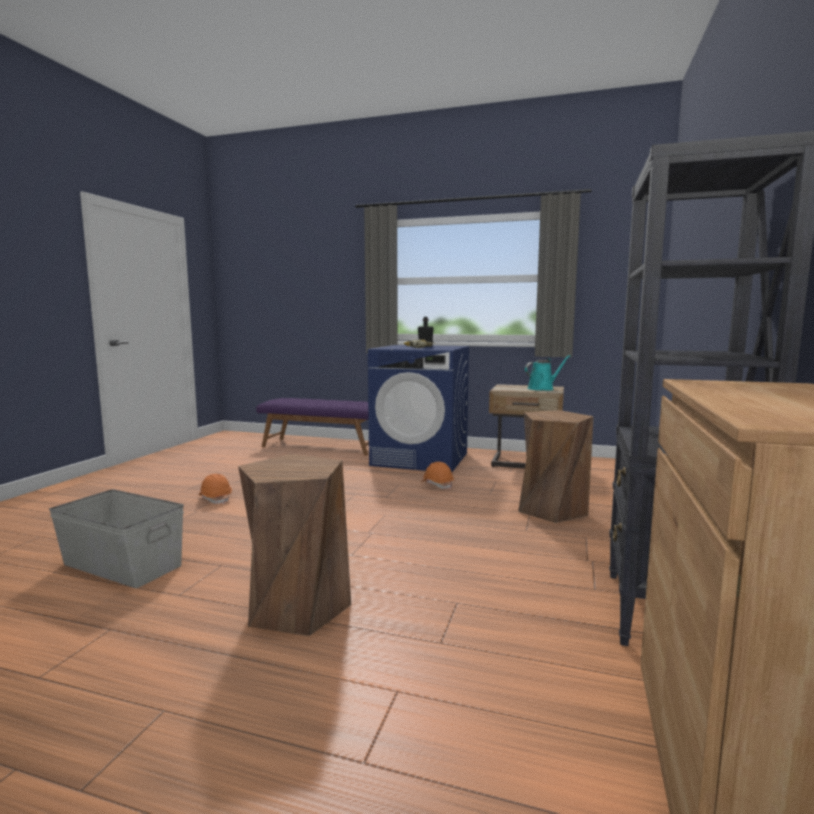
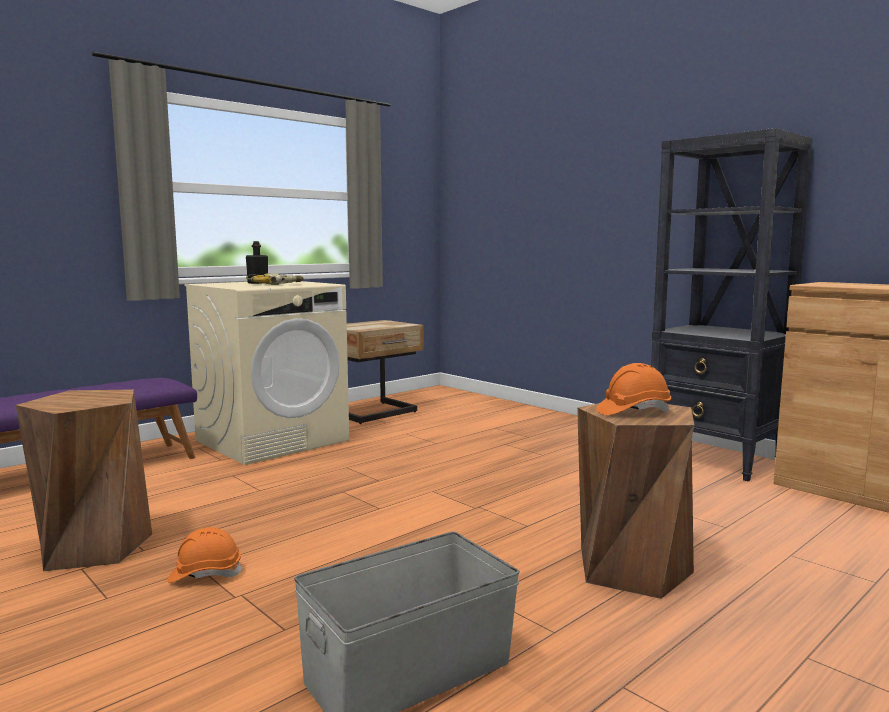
camera: 60 degrees left, 0 degrees up
(421, 459) = (273, 440): blue washing machine -> beige washing machine
(437, 485) = (377, 453): orange hard hat -> orange hard hat (633, 411)
(542, 388) = (385, 323): turquoise watering can -> none
(552, 510) = (507, 436): brown stool -> brown stool (93, 547)

